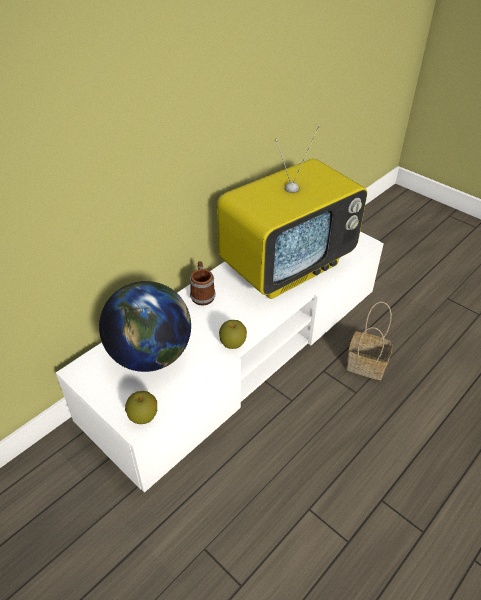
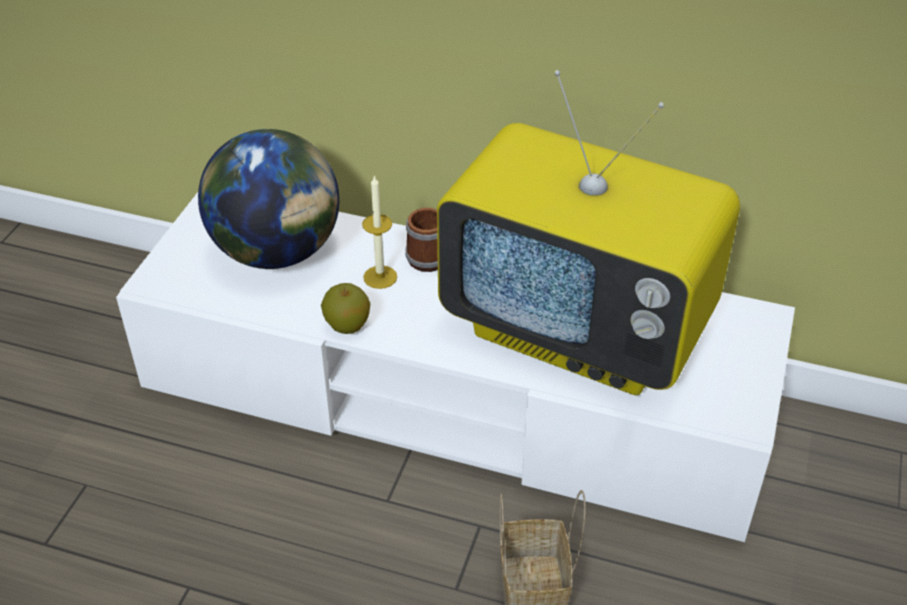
camera: 65 degrees right, 0 degrees up
(143, 416) = (166, 286): apple -> none
(203, 319) = (380, 277): none -> candle

